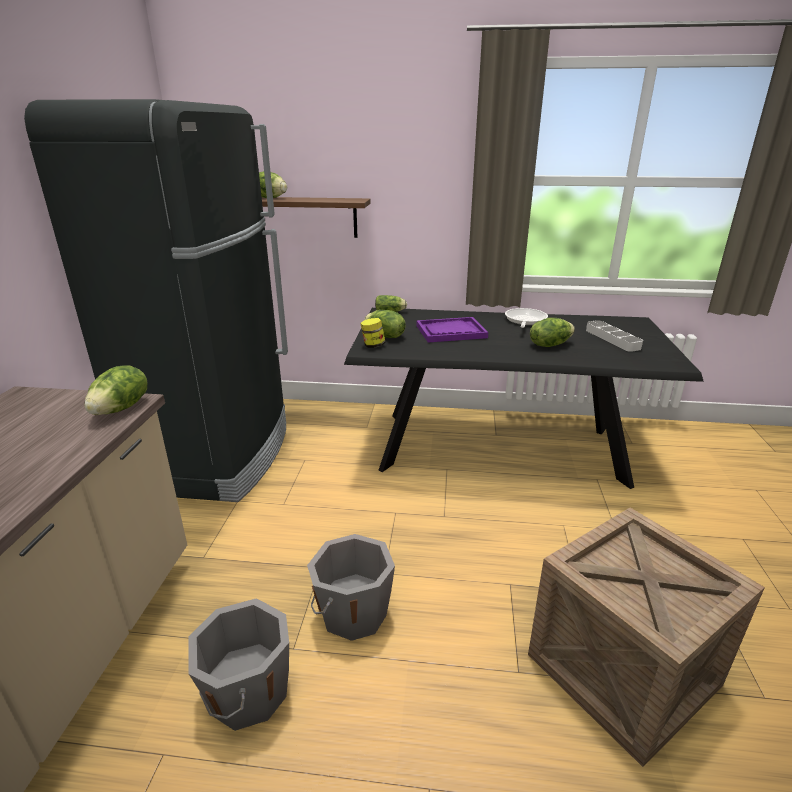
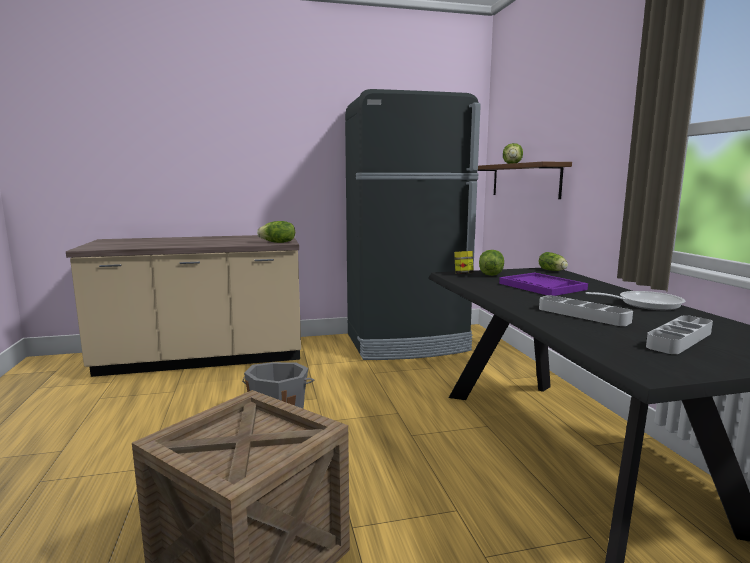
camera: 70 degrees right, 15 degrees down
(247, 693) = (210, 401): grey bucket -> none
(549, 344) = (582, 315): lettuce -> grey tray

